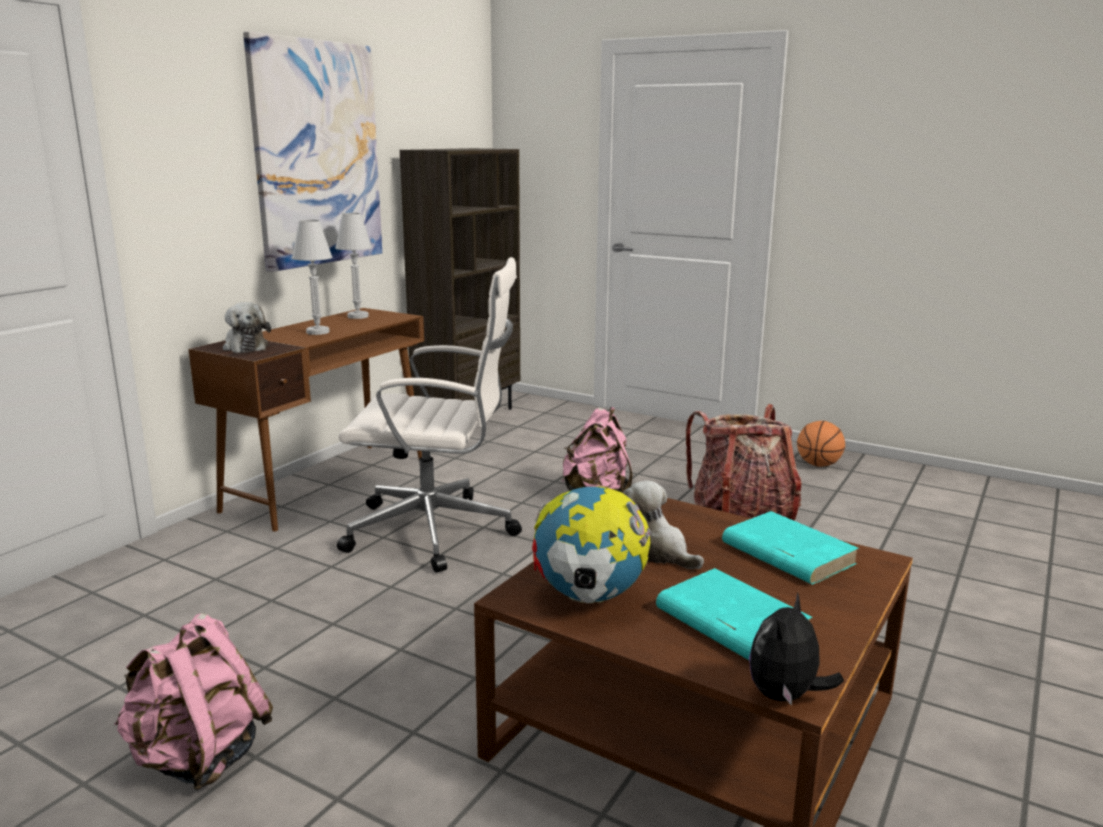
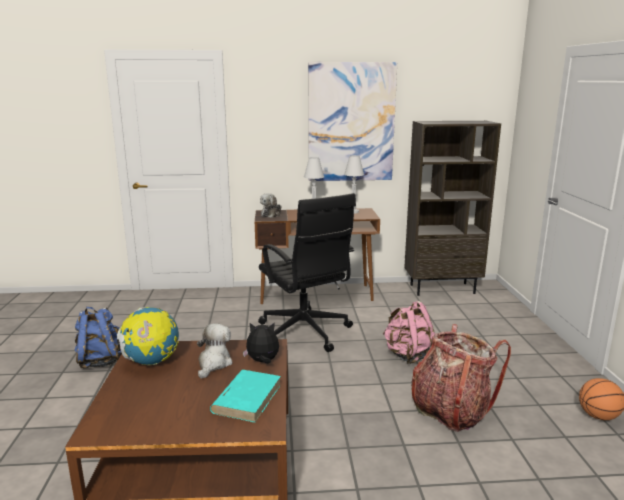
camera: 55 degrees right, 0 degrees up
(199, 758) = (101, 361): pink backpack -> blue backpack
(436, 531) = (305, 333): white office chair -> black office chair
(730, 622) = (152, 400): turquoise book -> none
(786, 696) = (87, 431): plush toy -> plush toy (262, 361)

